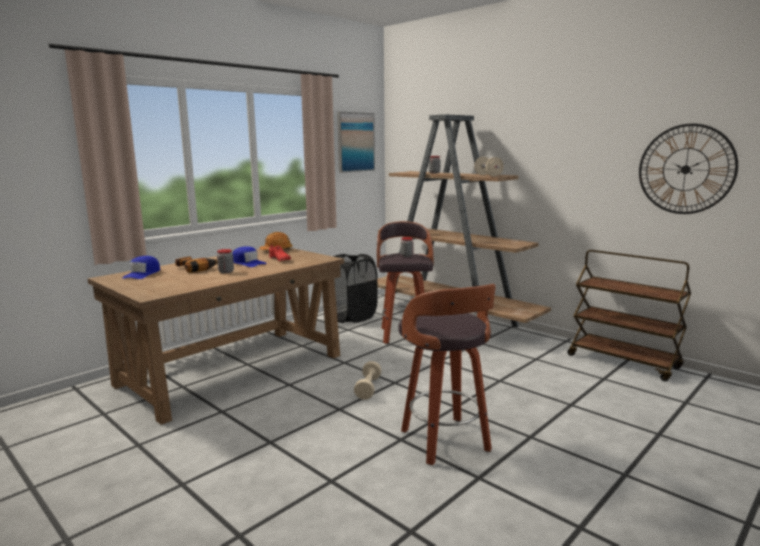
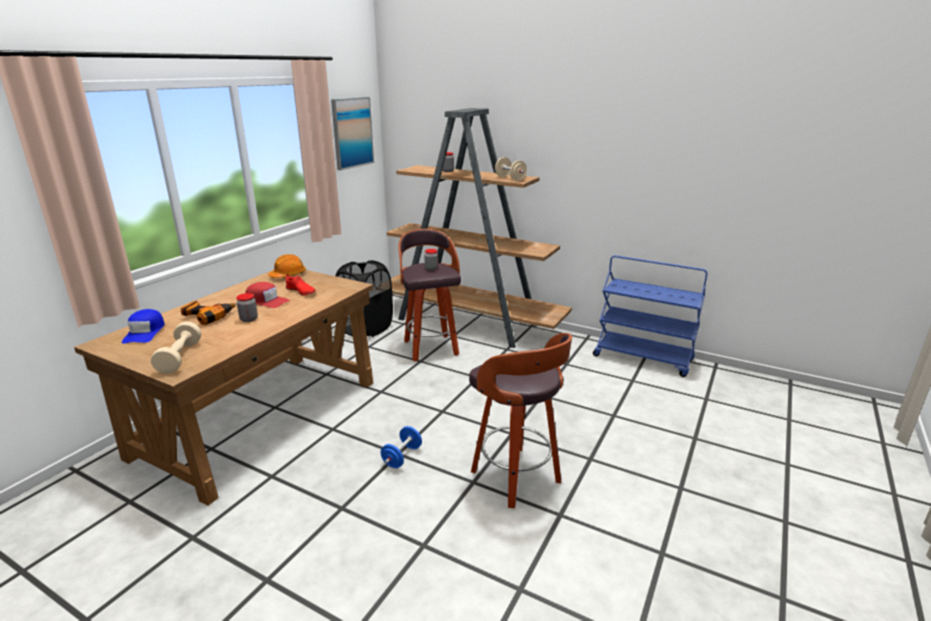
camera: 15 degrees left, 10 degrees up
(248, 263) = (266, 301): blue cap -> red cap
(341, 412) = (402, 457): none -> blue dumbbell
(368, 388) = (418, 422): beige dumbbell -> beige dumbbell (180, 357)
(624, 362) = (643, 358): brown cart -> blue cart
(685, 169) = (705, 178): wall clock -> none

